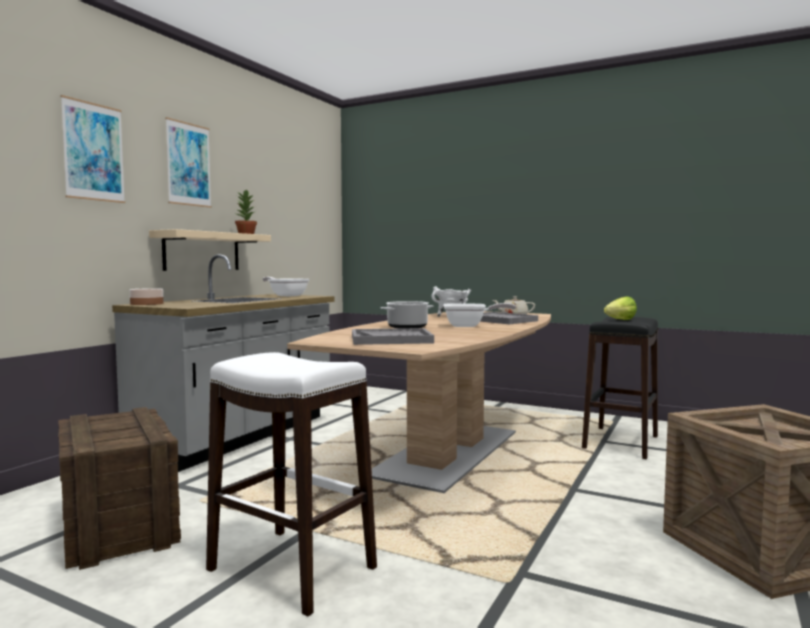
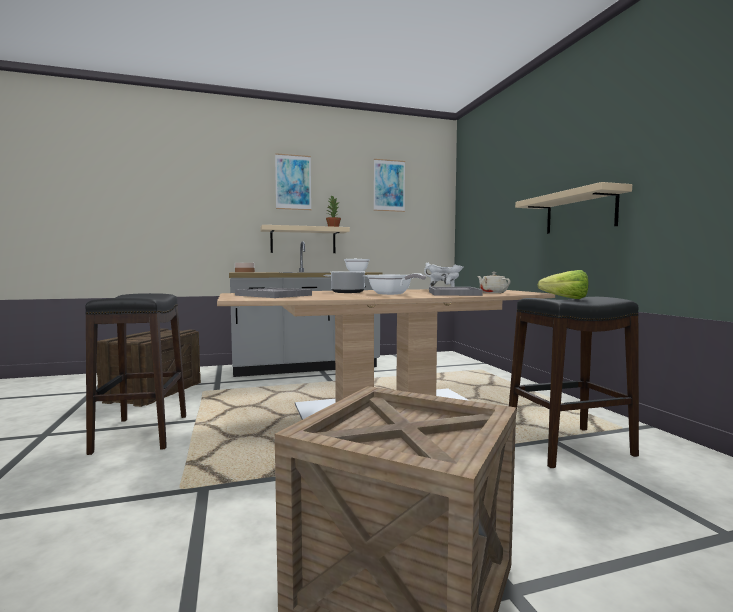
camera: 45 degrees right, 0 degrees up
(93, 152) = (222, 181): picture -> picture (389, 185)
(291, 568) = (142, 433): white stool -> black stool
(538, 238) = (580, 212): none -> beige shelf

